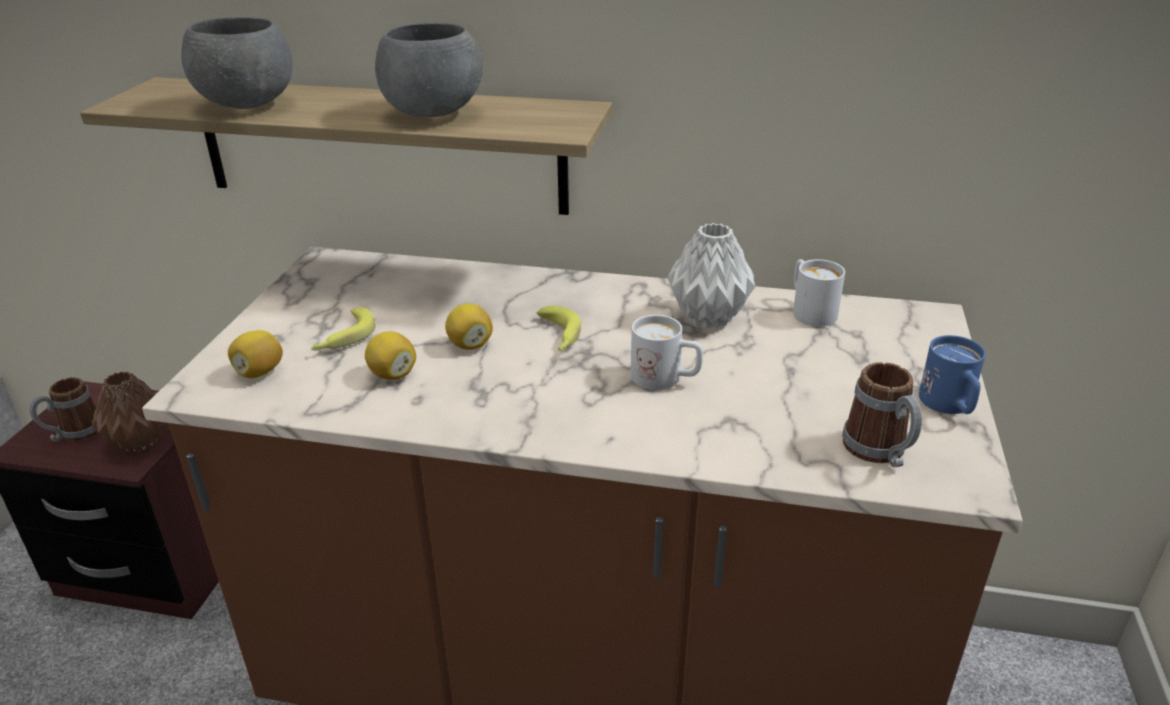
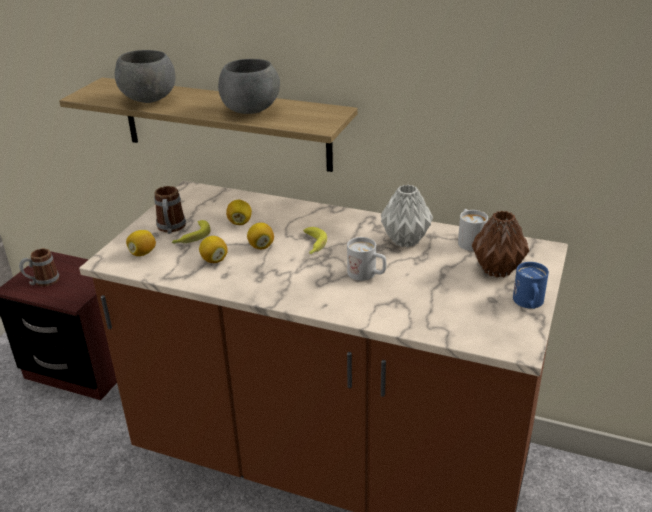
camera: 10 degrees right, 0 degrees up
(139, 442) = (78, 290): brown vase -> brown vase (496, 269)
(423, 307) = (240, 222): none -> lemon
(880, 453) = (475, 326): mug -> mug (171, 228)

